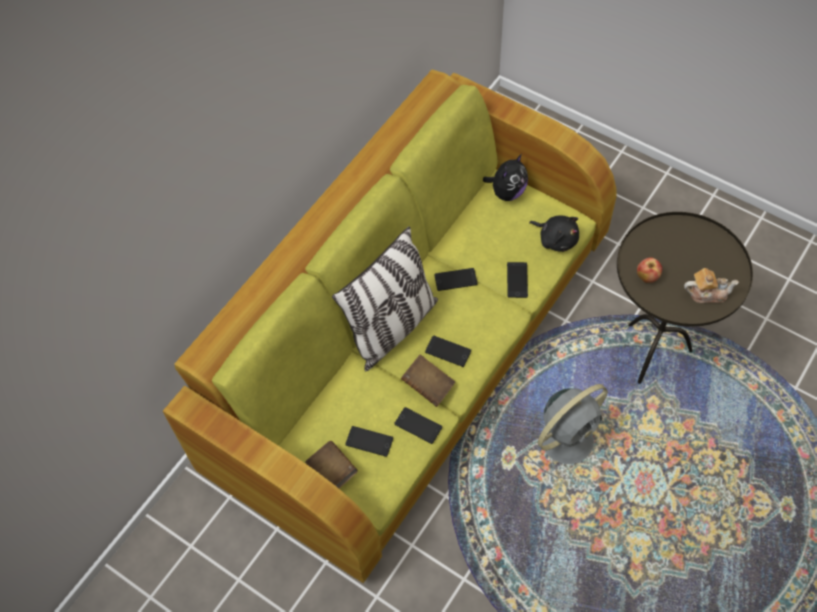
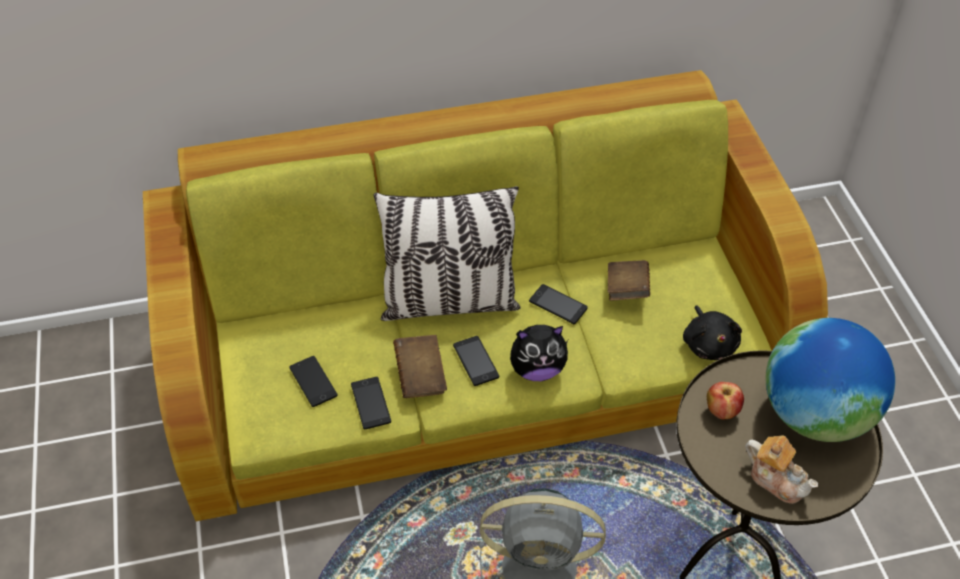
camera: 40 degrees right, 10 degrees down
(332, 471) = (251, 380): brown book -> brown book (626, 290)
(507, 192) = (704, 266): plush toy -> plush toy (537, 369)
(517, 280) = (621, 350): phone -> none
(690, 243) = (815, 415): none -> globe

